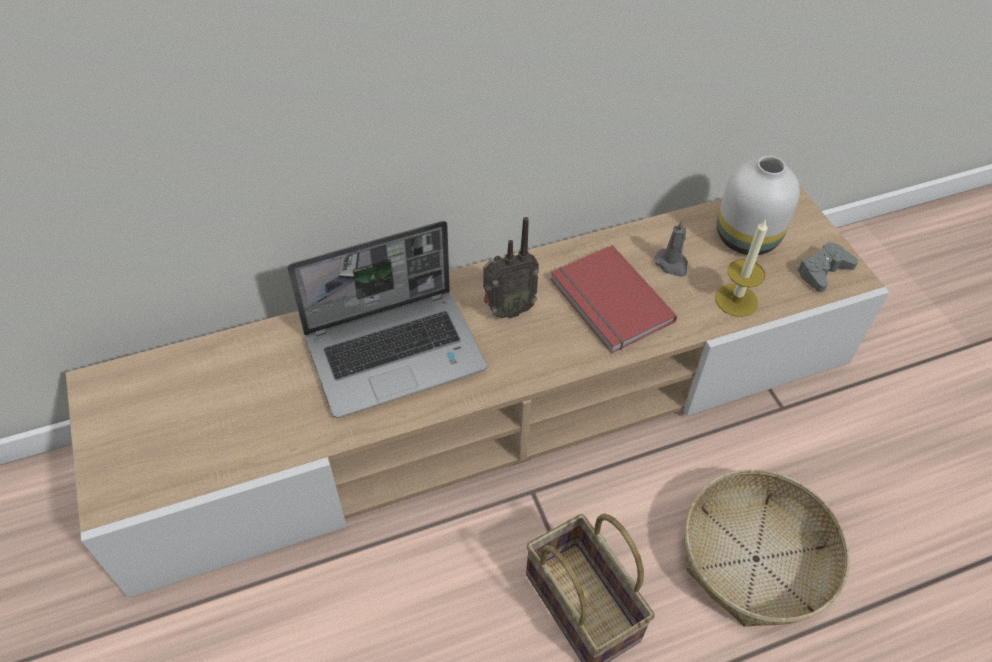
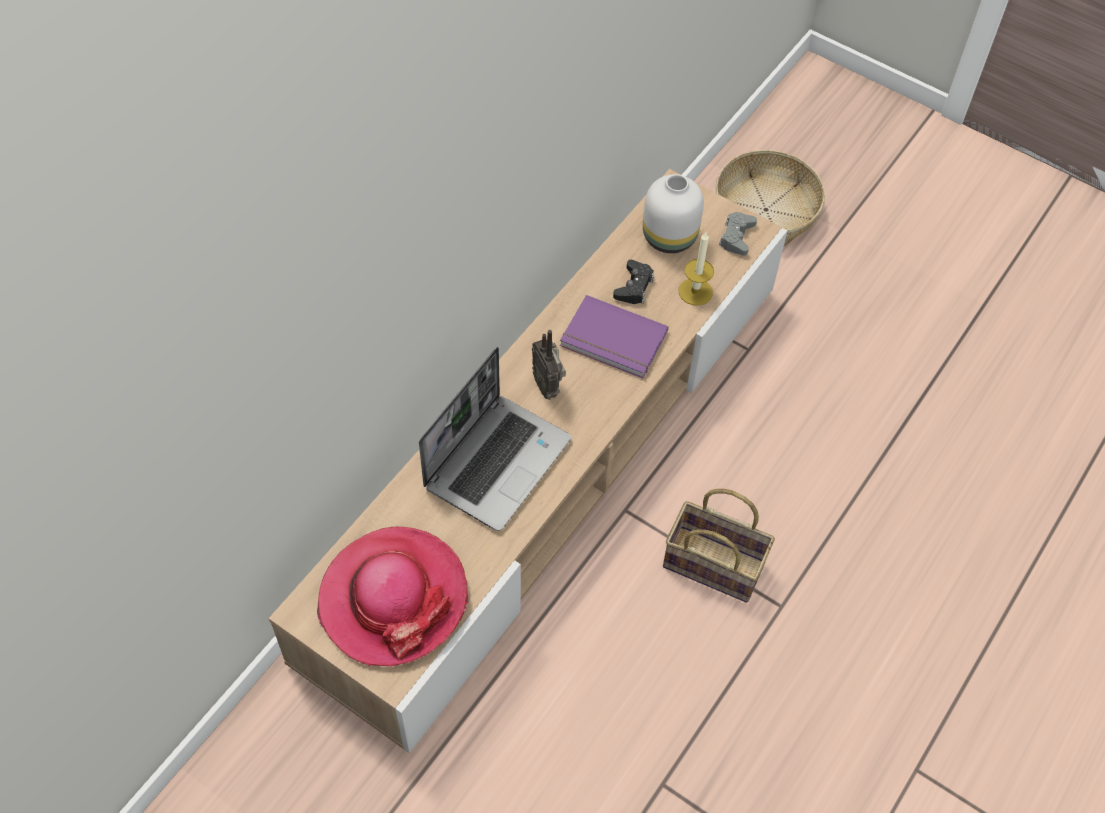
camera: 35 degrees left, 5 degrees up
(183, 422) = (393, 598): none -> hat
(507, 310) = (548, 386): radio -> radio turned 120 degrees clockwise
(608, 302) = (613, 341): red book -> purple book
(672, 264) = (634, 287): grey candle -> black game controller
(755, 558) = (797, 467): basket -> basket (765, 210)

